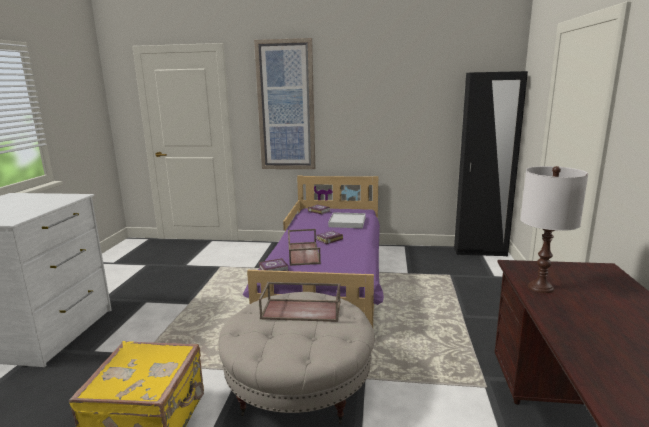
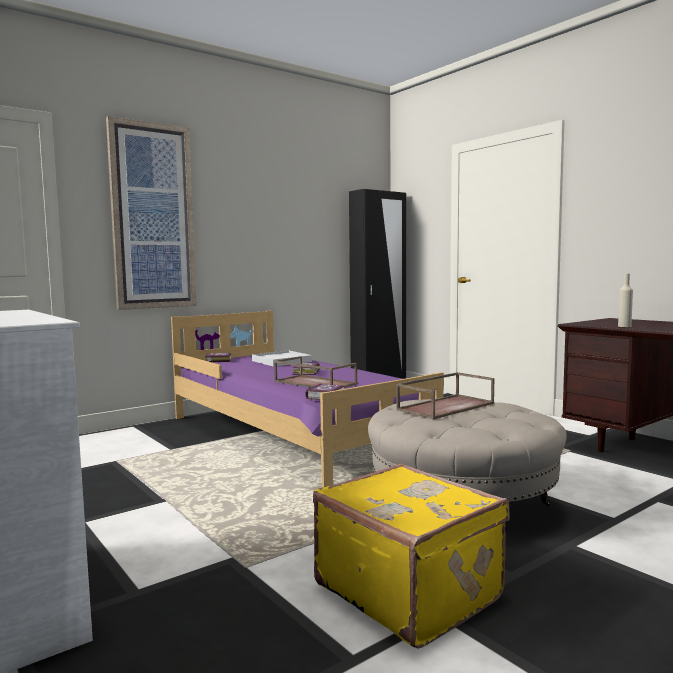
camera: 45 degrees left, 10 degrees down
(540, 287) = (624, 326): white table lamp -> beige bottle

